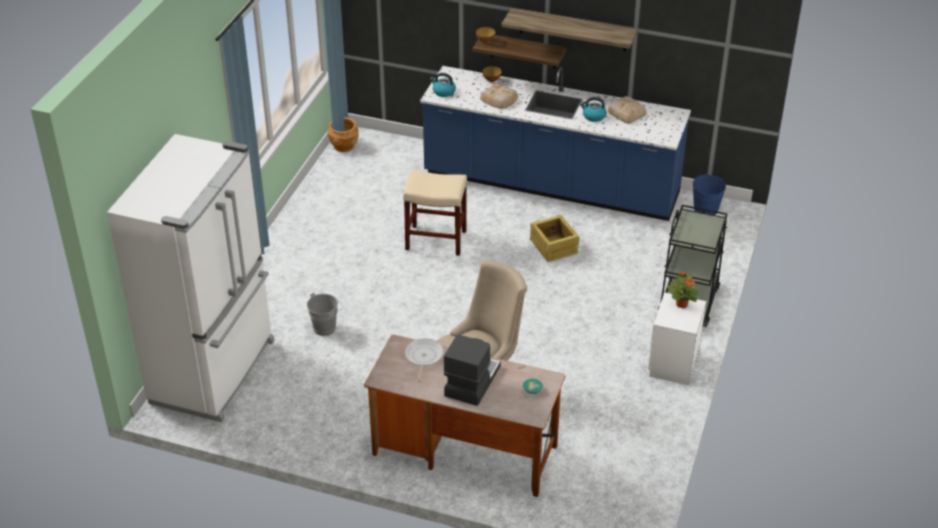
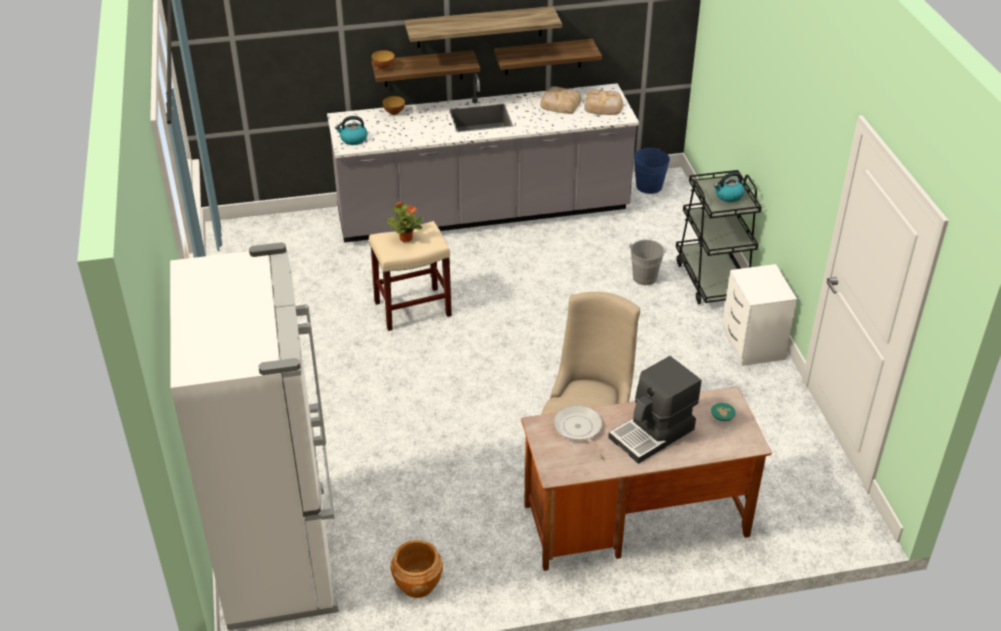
camera: 30 degrees left, 0 degrees up
(326, 327) = (371, 448): grey bucket -> grey bucket (645, 276)
(343, 146) = (225, 245): brown planter -> brown planter (417, 584)
(471, 381) = (653, 434): coffee machine -> coffee machine turned 120 degrees counterclockwise
(499, 99) = (420, 129): bread -> bread (604, 106)
(551, 185) = (483, 213): blue counter -> grey counter
(553, 247) = (539, 273): crate -> none
(593, 116) = (531, 117): kettle -> kettle (728, 196)
(626, 69) = (543, 57): none -> shelf
(681, 304) = (757, 275): potted plant -> potted plant (405, 238)

